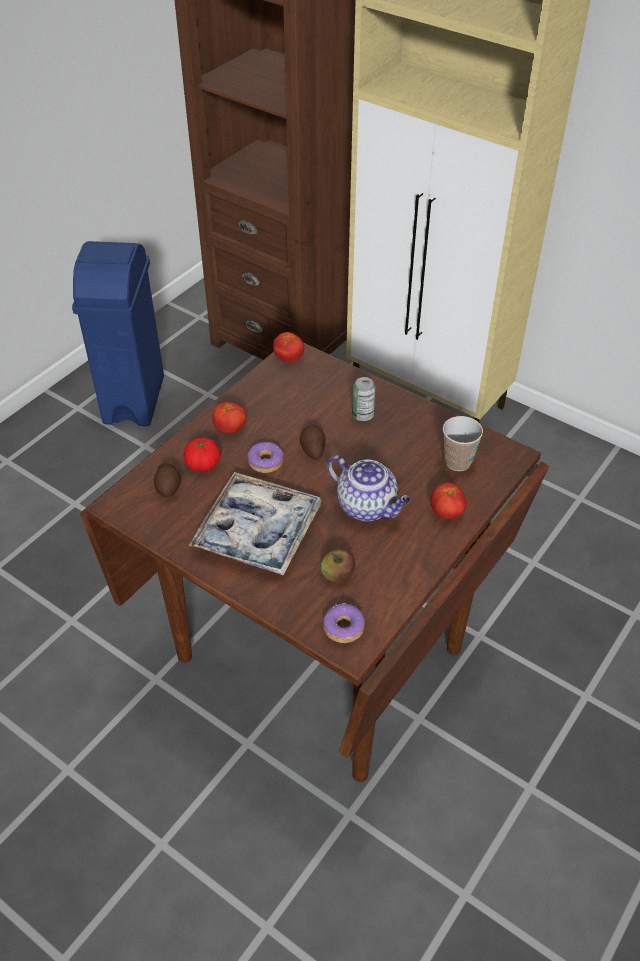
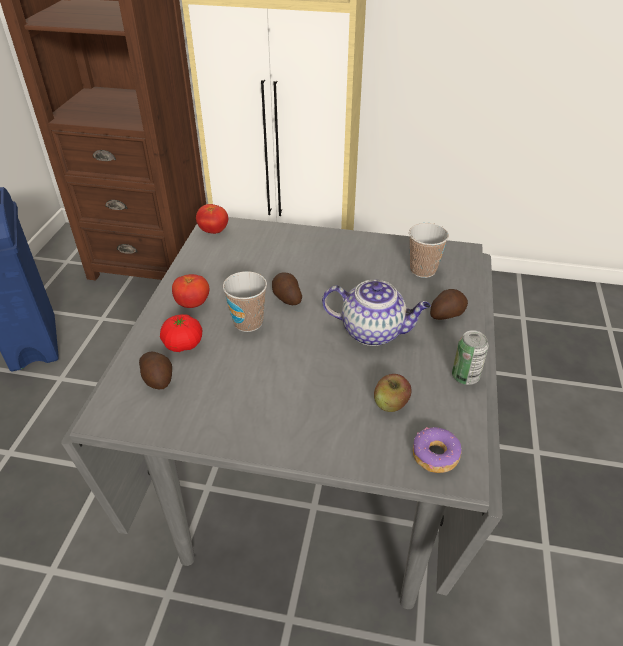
camera: 25 degrees left, 5 degrees down
(258, 531) = (282, 390): tray -> none
(266, 462) = (248, 322): donut -> cup
(321, 651) = (311, 501): brown dining table -> grey dining table
(362, 415) = (313, 257): can -> can (465, 376)
(446, 512) = (446, 313): tomato -> potato

